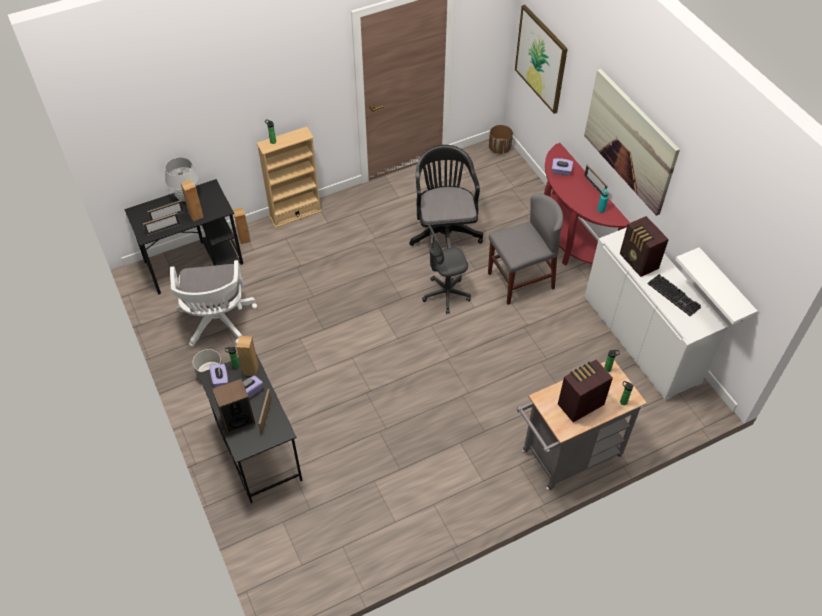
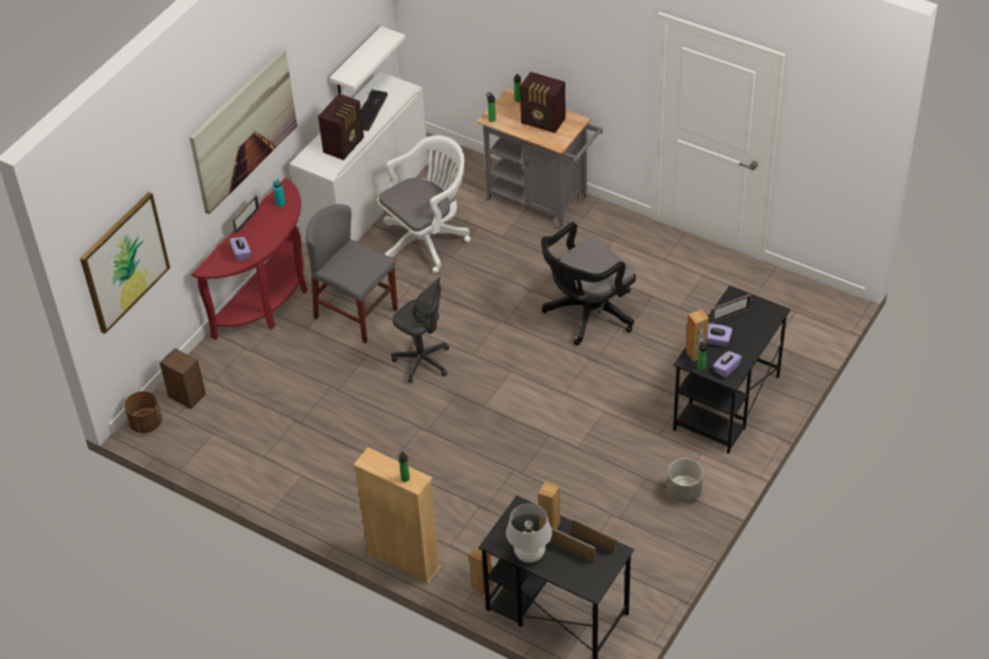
camera: 120 degrees left, 5 degrees down
(217, 322) = (618, 531): white office chair -> white office chair (427, 239)
(237, 419) = (752, 332): speaker -> speaker (187, 395)
(444, 232) = (330, 406): black office chair -> black office chair (586, 314)

